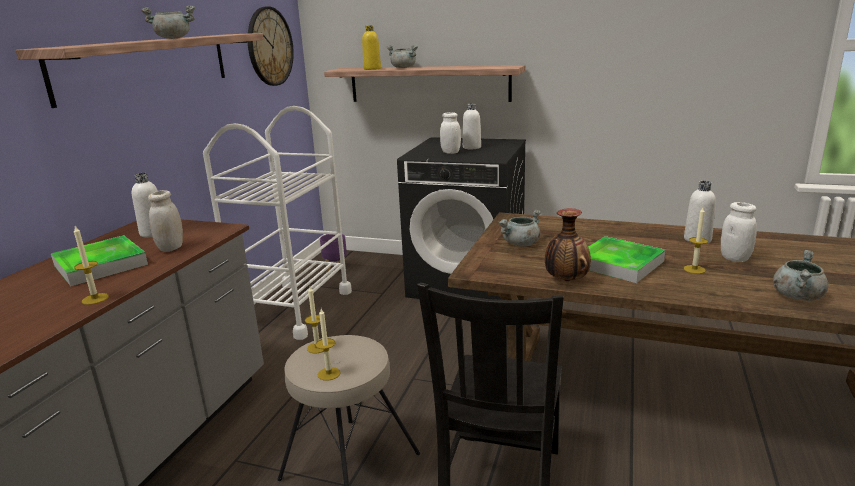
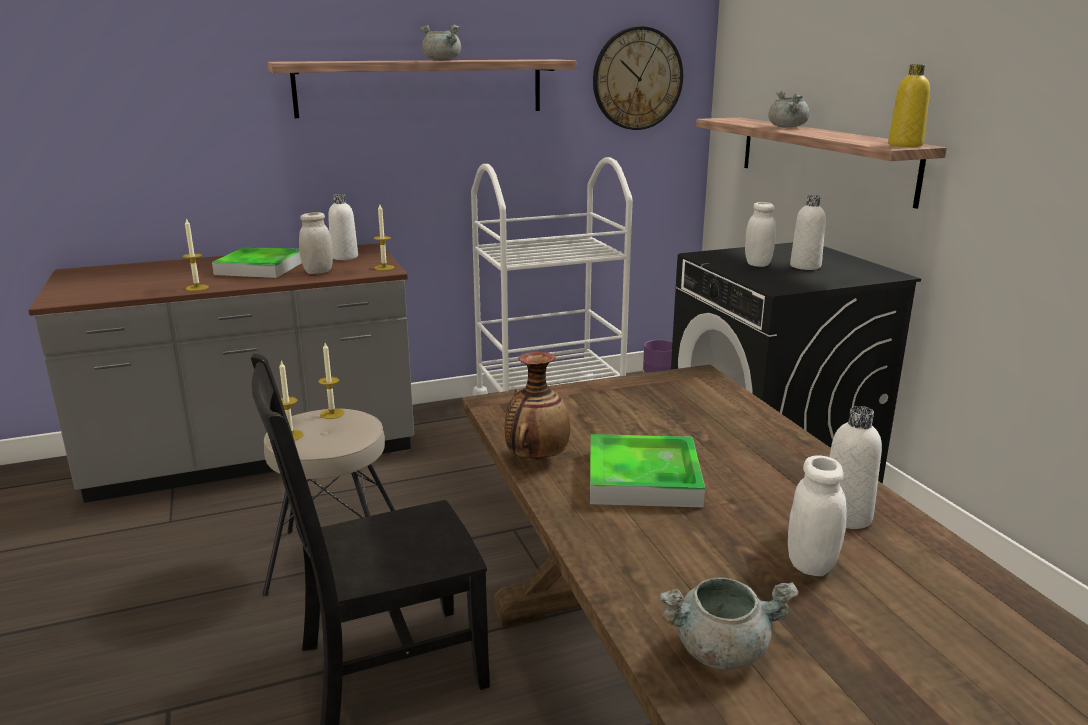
camera: 50 degrees right, 0 degrees up
(372, 69) = (749, 123): yellow bottle -> yellow bottle (905, 145)
(521, 244) = (617, 404): grey cooking pot -> none
(694, 269) = (705, 537): candle -> candle (384, 267)

